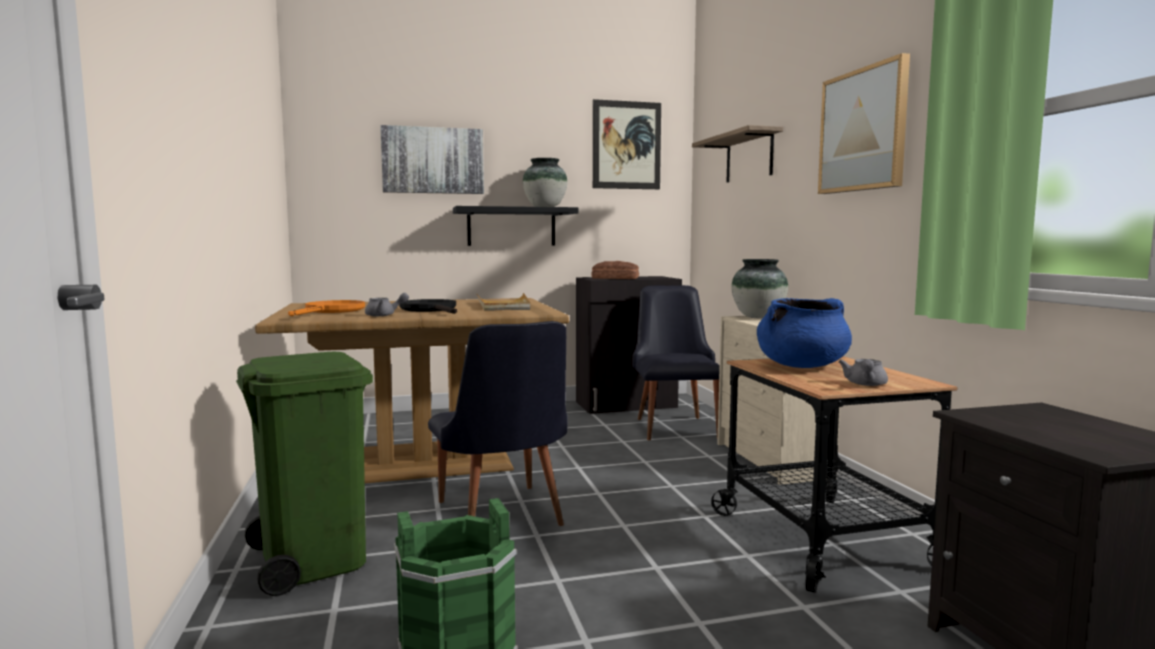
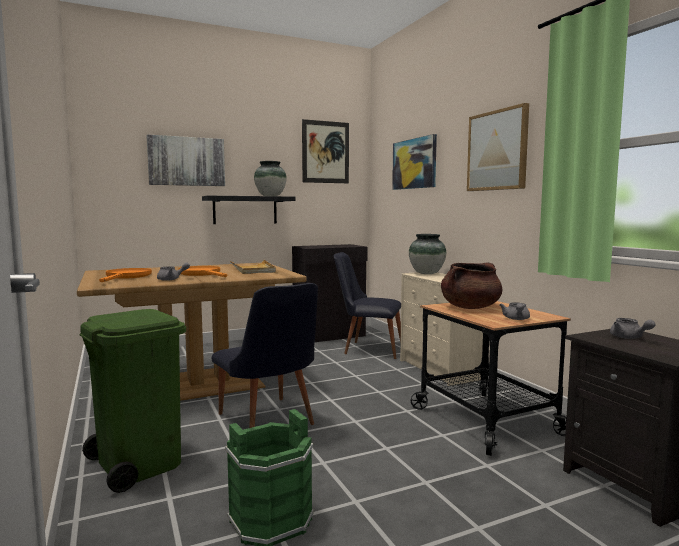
camera: 10 degrees left, 0 degrees up
(431, 310) = (202, 274): black frying pan -> orange frying pan
(615, 278) = (321, 246): bread -> none
(675, 425) = (367, 349): black chair -> black chair turned 60 degrees counterclockwise
(749, 157) = (414, 164): shelf -> picture
(802, 366) = (470, 307): blue cooking pot -> brown cooking pot
(1042, 419) = (629, 338): none -> grey teapot

